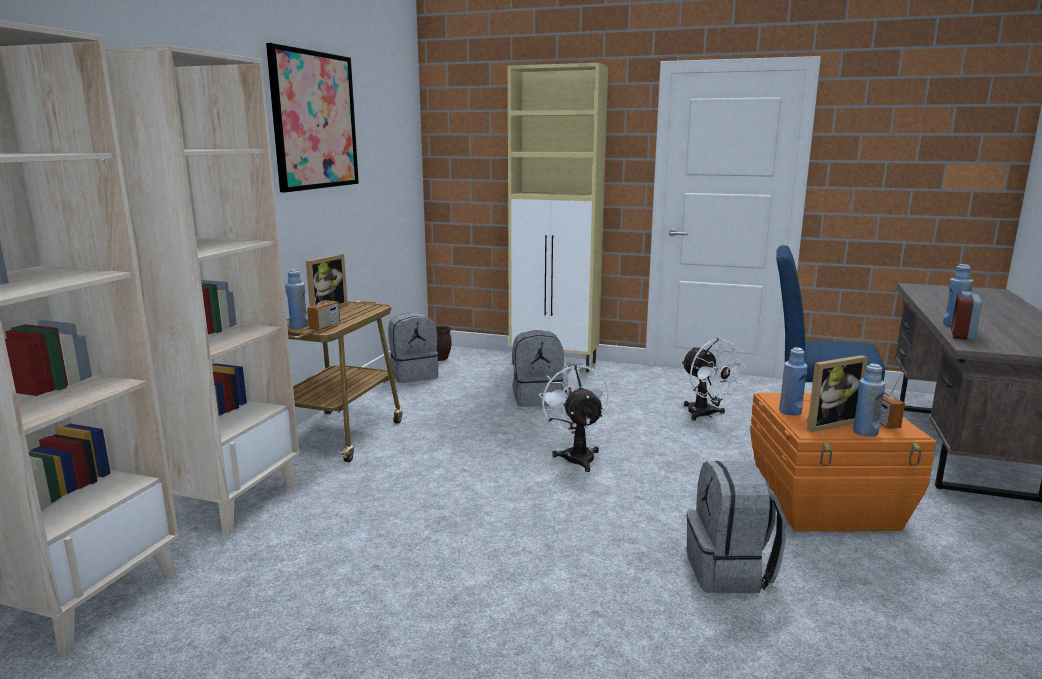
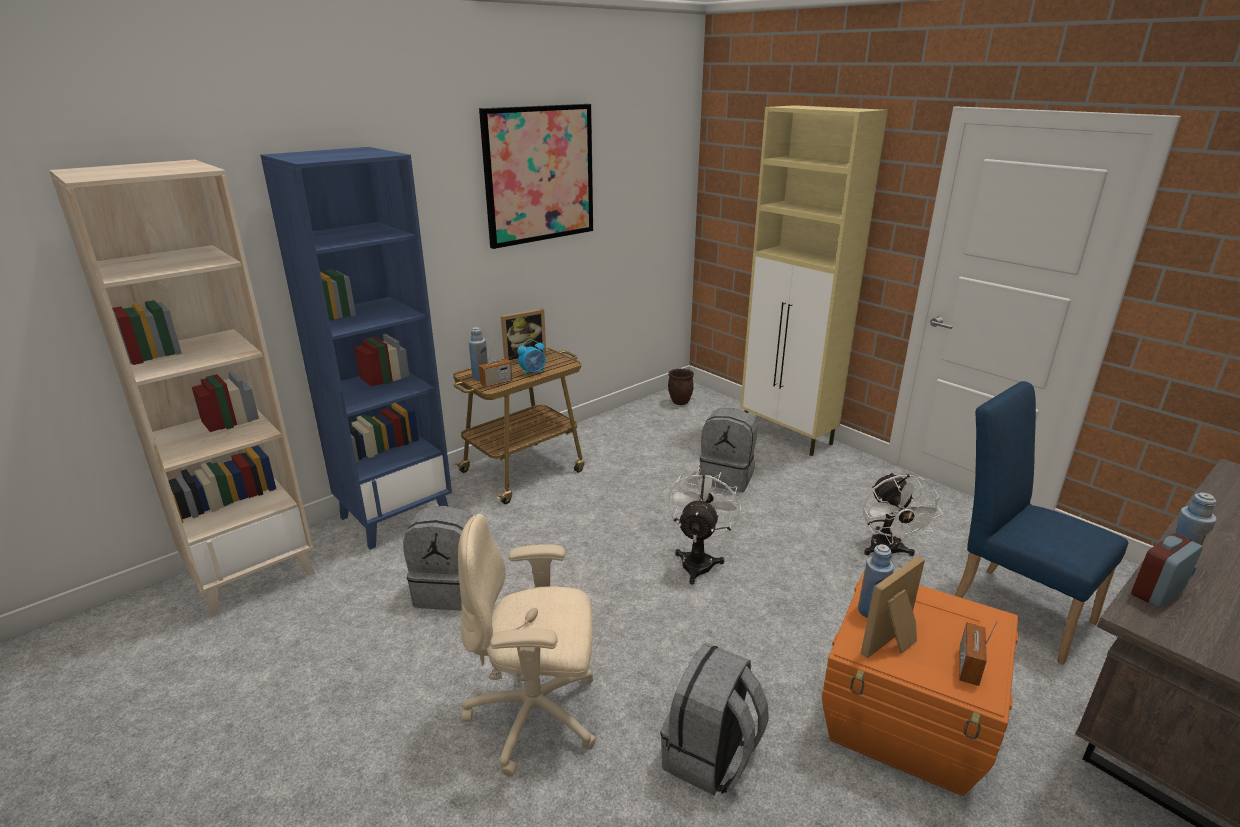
camera: 30 degrees right, 10 degrees up
(229, 501) = (396, 515): beige bookcase -> blue bookcase
(351, 316) = (533, 372): none -> alarm clock
(414, 375) = (640, 417): grey backpack -> grey backpack (450, 590)
(561, 599) = (536, 716): none -> beige office chair
(827, 423) = (893, 644): picture frame -> picture frame turned 135 degrees clockwise
(865, 432) = (924, 674): blue bottle -> none

